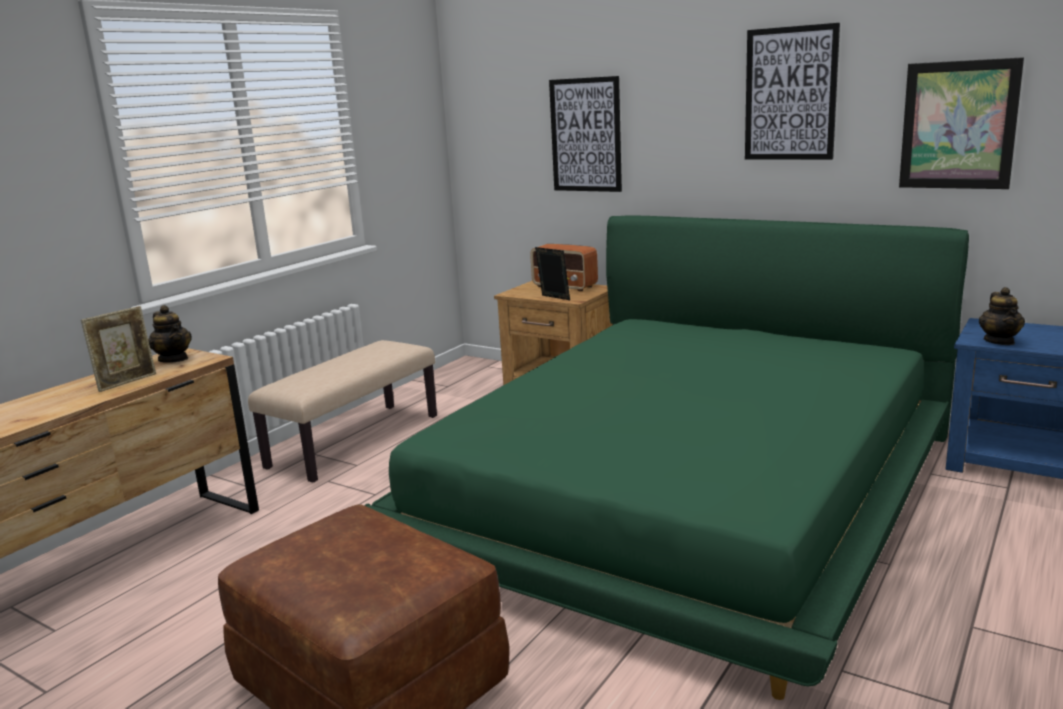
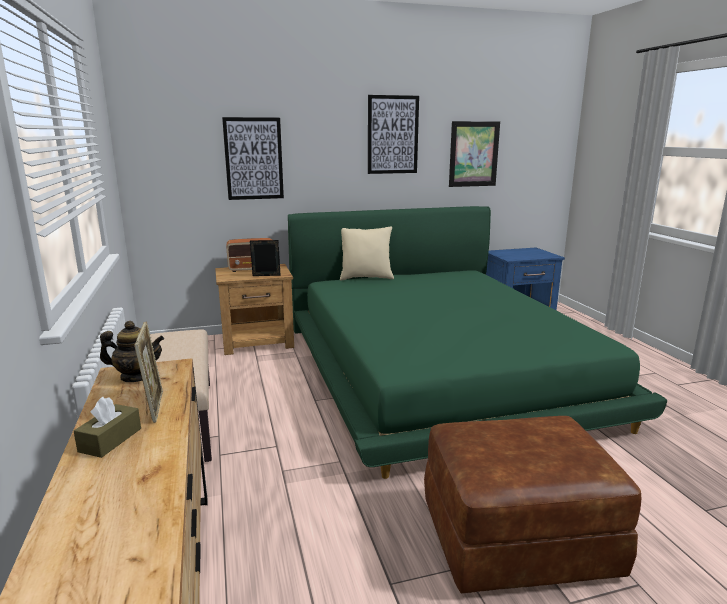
camera: 50 degrees left, 0 degrees up
(63, 393) = (110, 440): none -> brown tissue box
(700, 326) = (366, 278): none -> beige pillow
(999, 341) = (518, 257): teapot -> none

